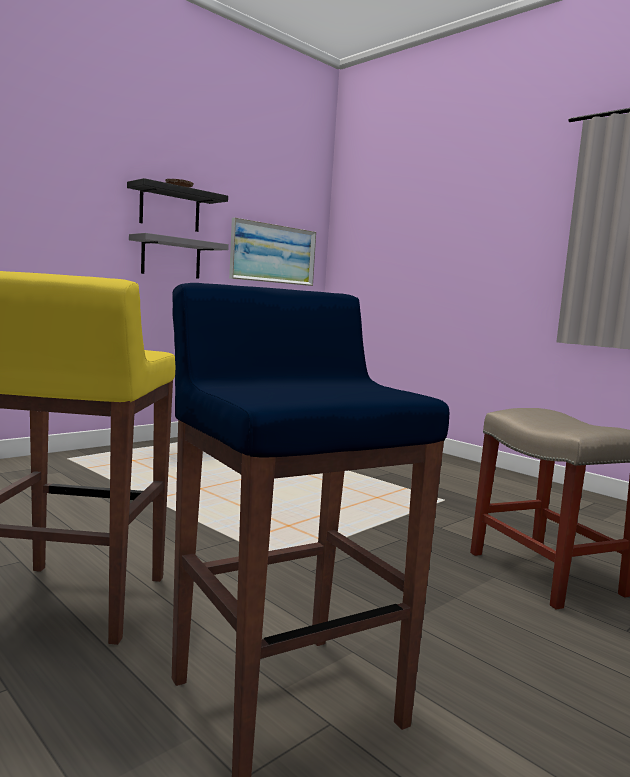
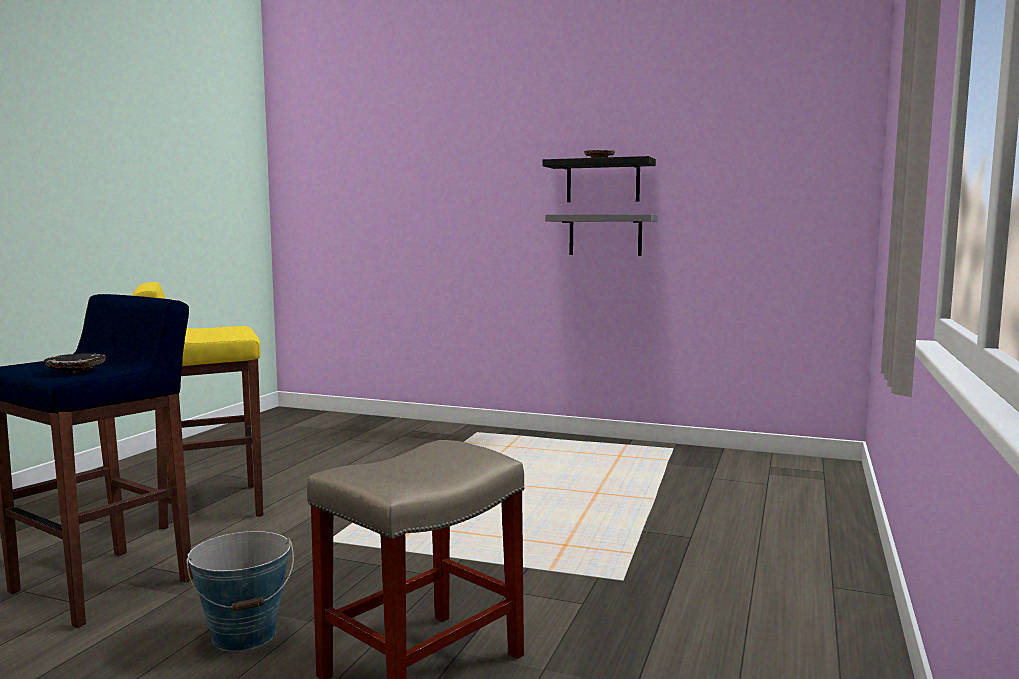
camera: 65 degrees right, 0 degrees up
(273, 254) = (761, 214): picture -> none
(369, 389) = (76, 371): none -> black plate
(471, 628) = (245, 635): none -> bucket

